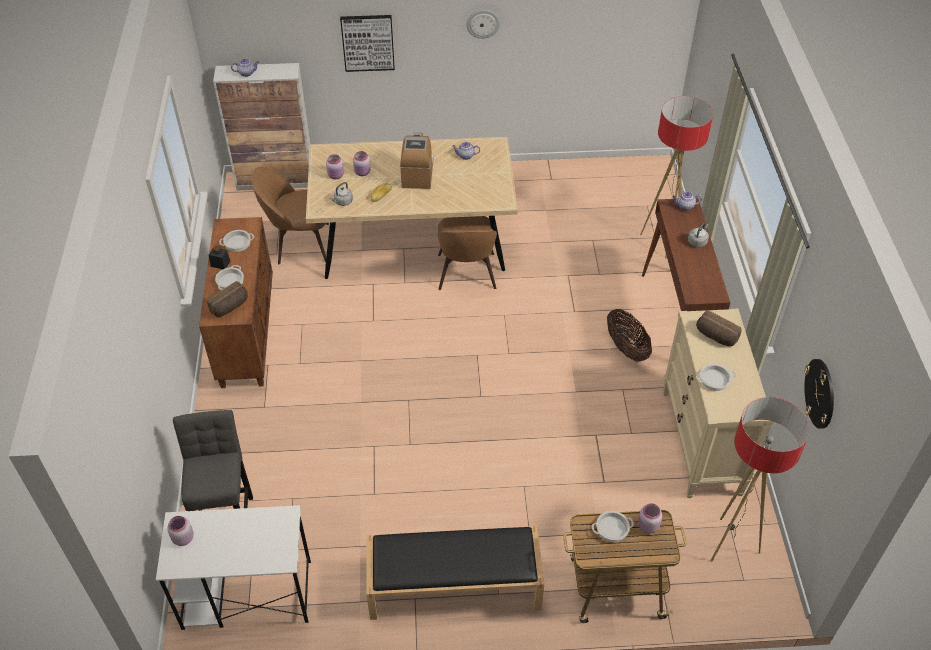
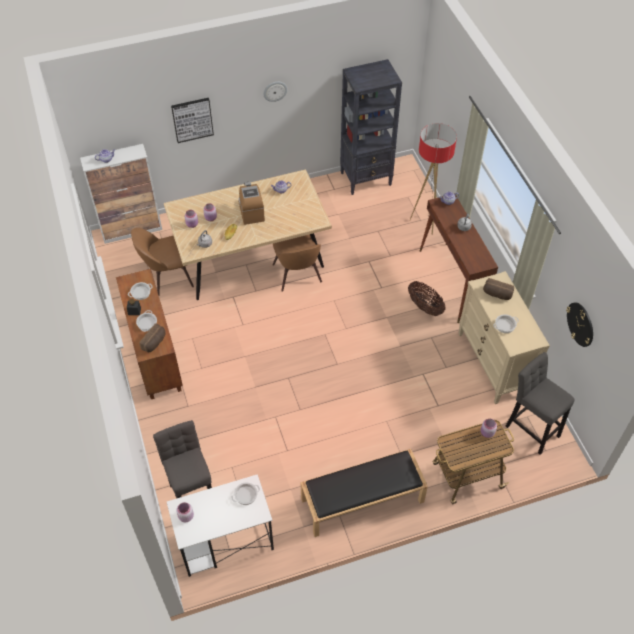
camera: 15 degrees left, 5 degrees up
(598, 174) = (366, 179): none -> black bookcase
(612, 528) = (465, 440): cooking pot -> cooking pot (246, 495)
(730, 543) = (530, 428): floor lamp -> grey stool

